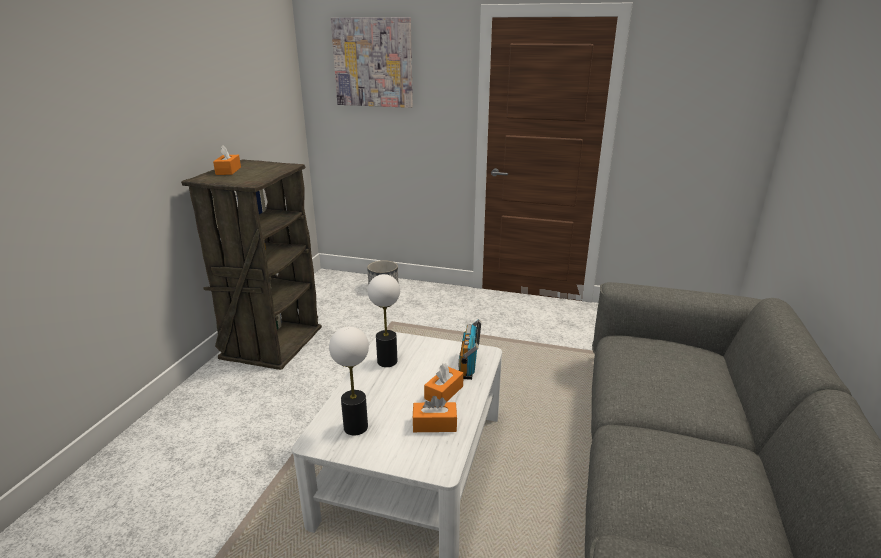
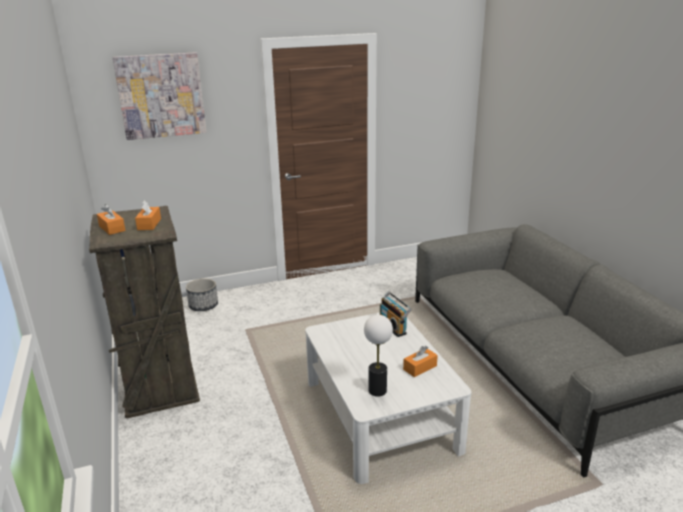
camera: 35 degrees left, 0 degrees up
(387, 361) = (339, 345): table lamp -> none
(444, 392) = (401, 348): orange tissue box -> orange tissue box (149, 224)

